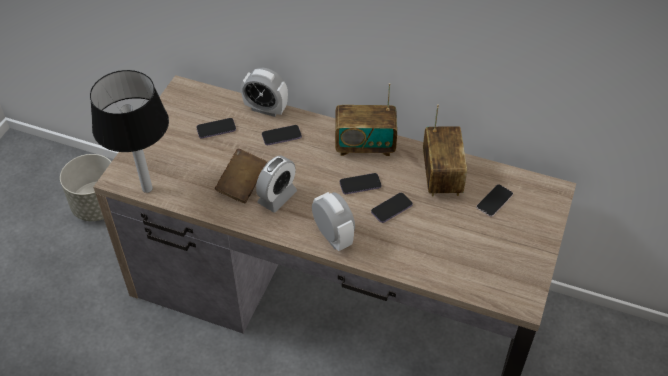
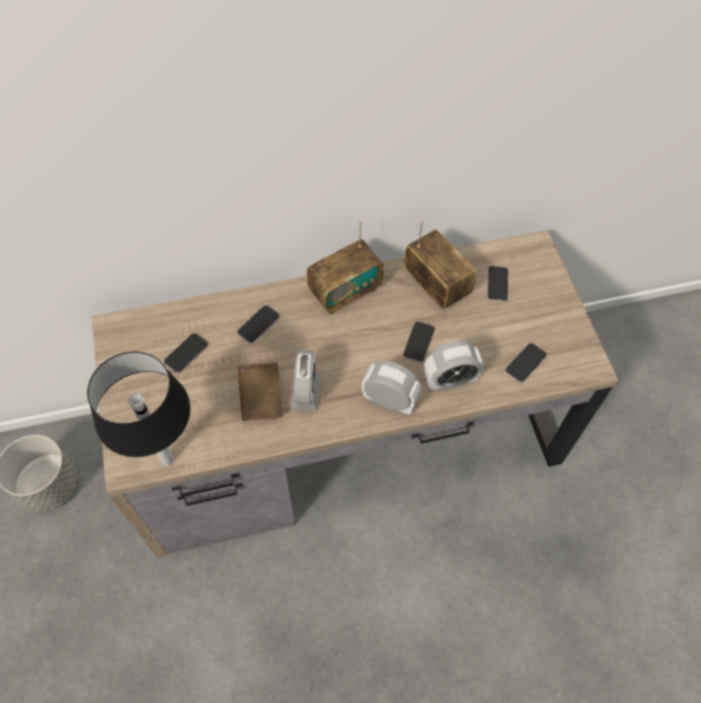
camera: 35 degrees left, 10 degrees up
(265, 109) = (219, 304): alarm clock -> alarm clock (449, 380)
(360, 185) = (372, 334): phone -> phone (525, 363)

